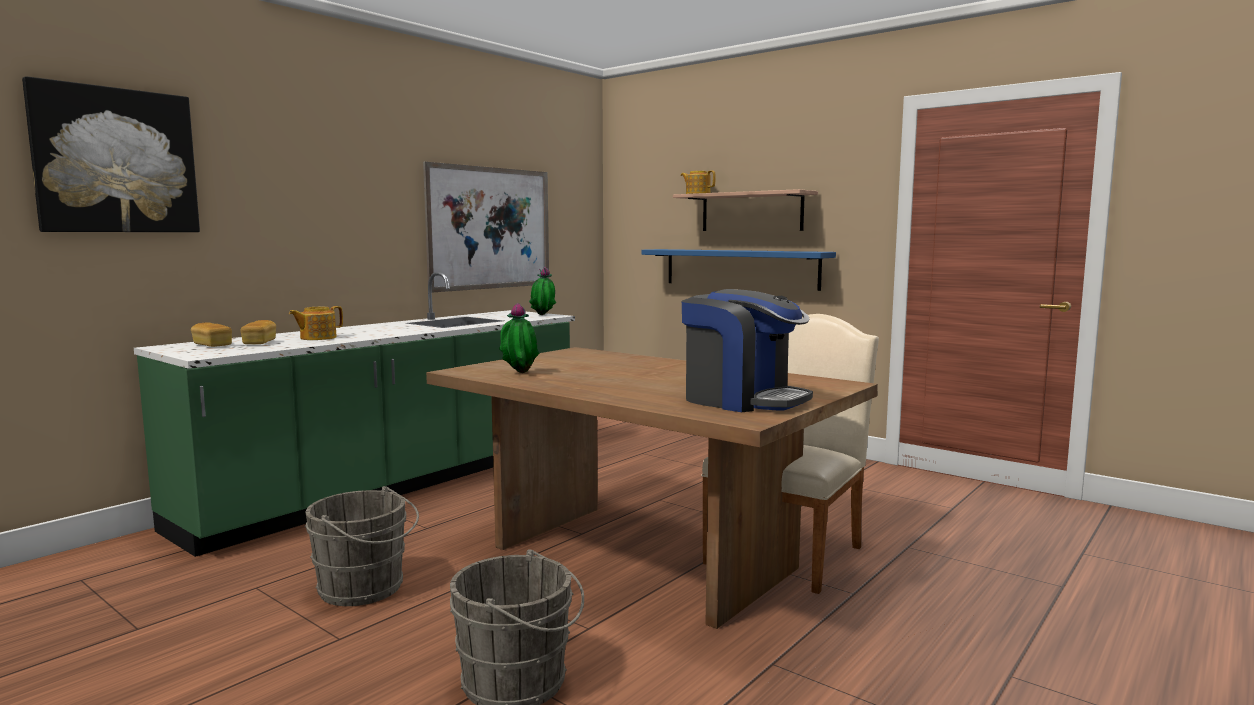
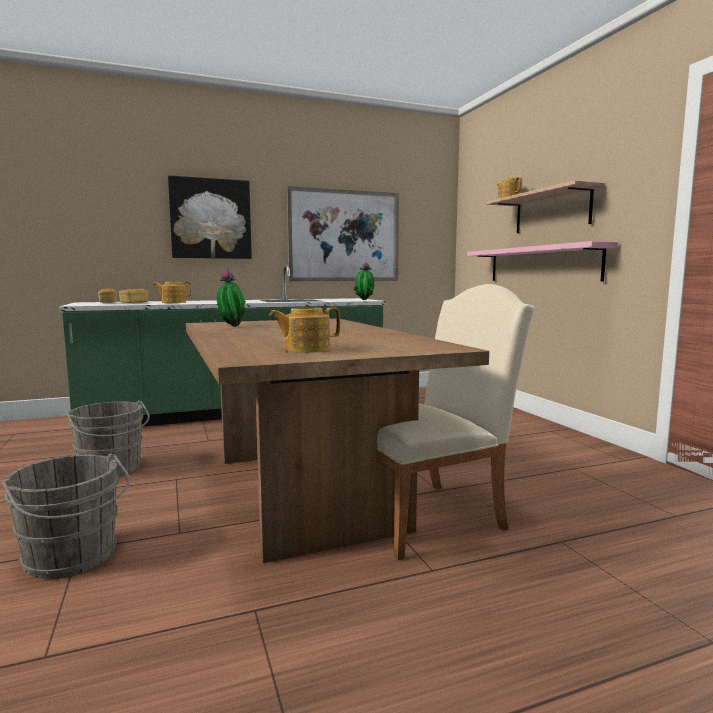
camera: 30 degrees right, 0 degrees up
(116, 161) = (68, 188): picture -> picture (210, 219)
(740, 268) = (541, 264): blue shelf -> pink shelf
(742, 400) = (305, 349): coffee machine -> teapot

